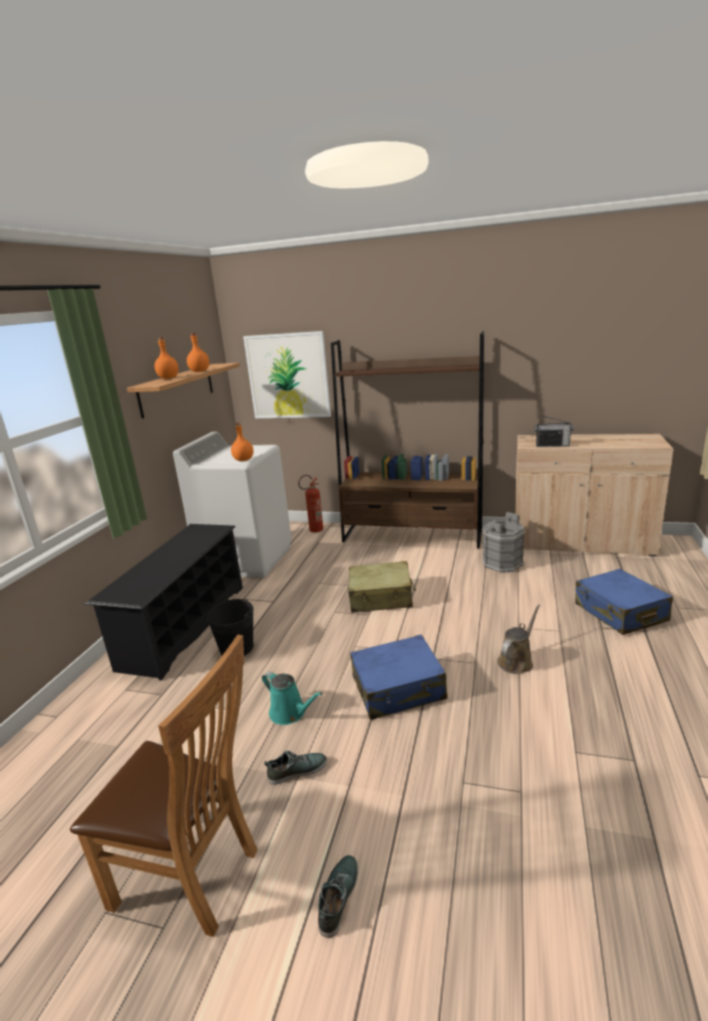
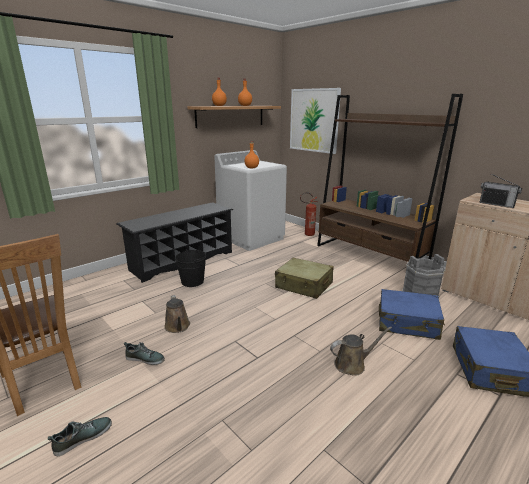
camera: 30 degrees right, 0 degrees up
(290, 713) = (177, 327): turquoise watering can -> brown watering can
(398, 688) = (251, 343): blue suitcase -> blue suitcase (407, 323)

